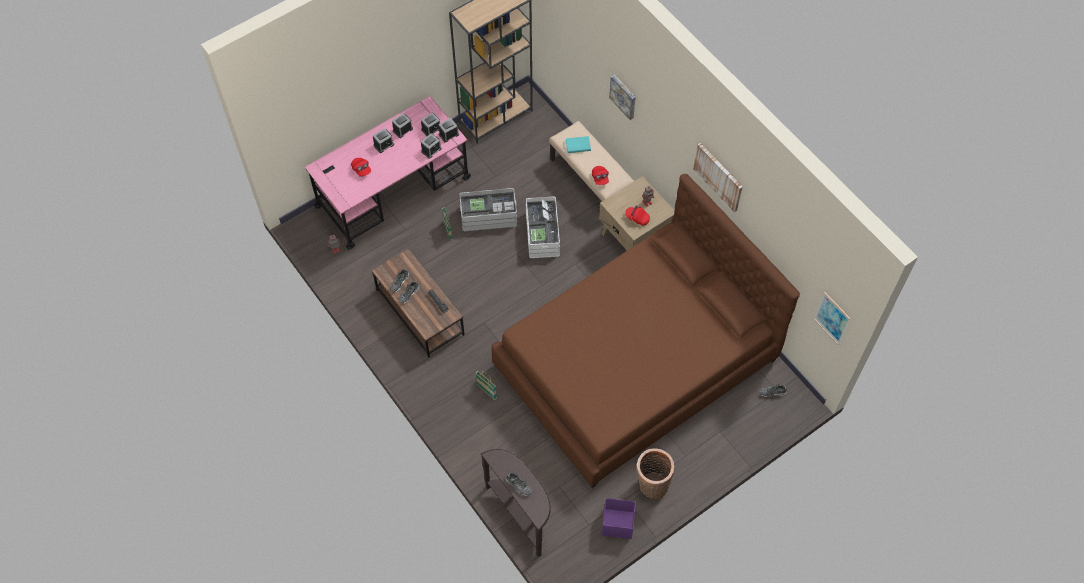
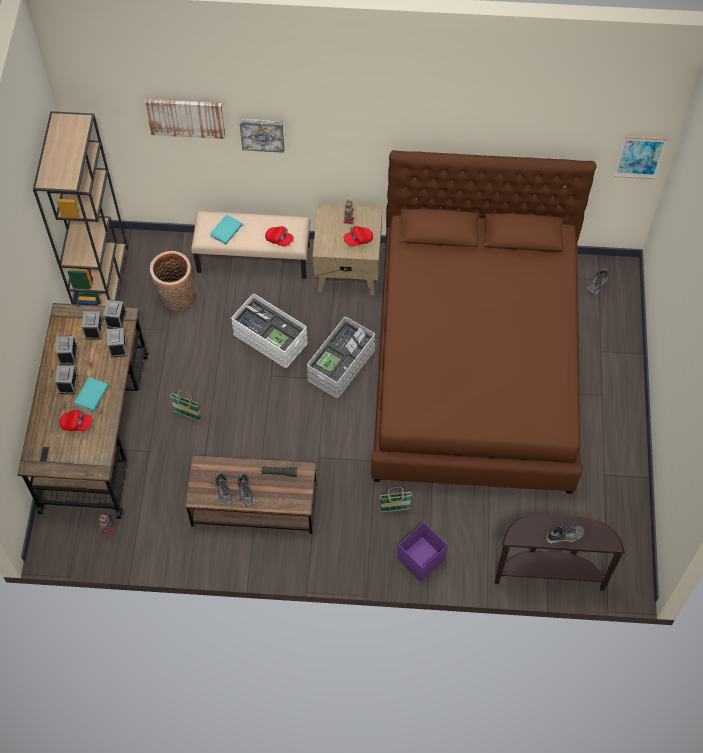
camera: 50 degrees left, 0 degrees up
(387, 162) = (92, 395): none -> turquoise book
(393, 192) = (95, 431): pink desk -> brown desk
(489, 215) = (206, 367): grey storage box -> grey storage box (340, 364)
(617, 523) = (623, 499): purple storage box -> purple storage box (420, 559)
(651, 485) = (608, 443): basket -> basket (176, 298)
(718, 176) = (438, 121): picture -> picture (186, 117)

